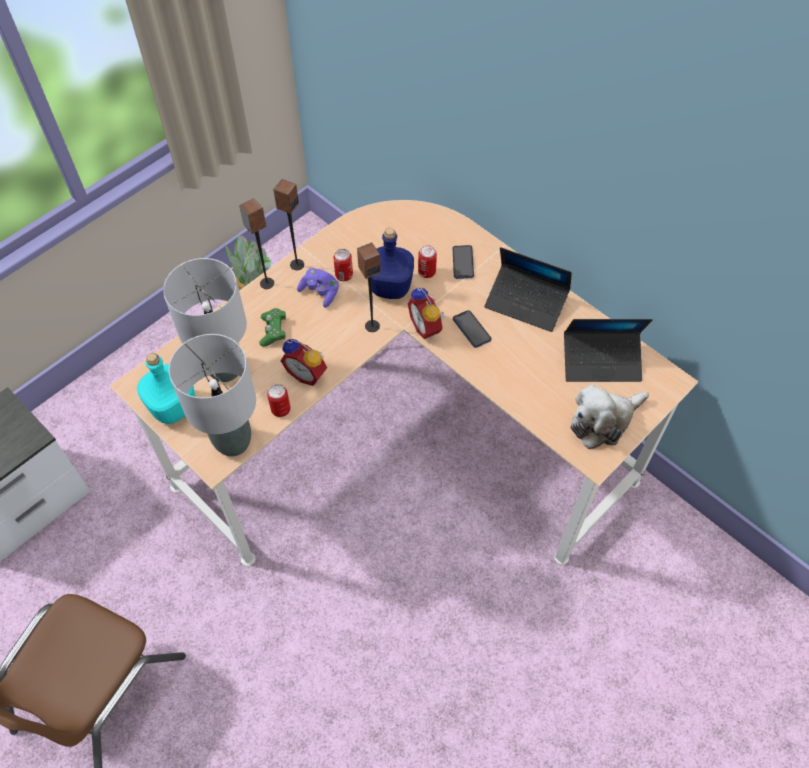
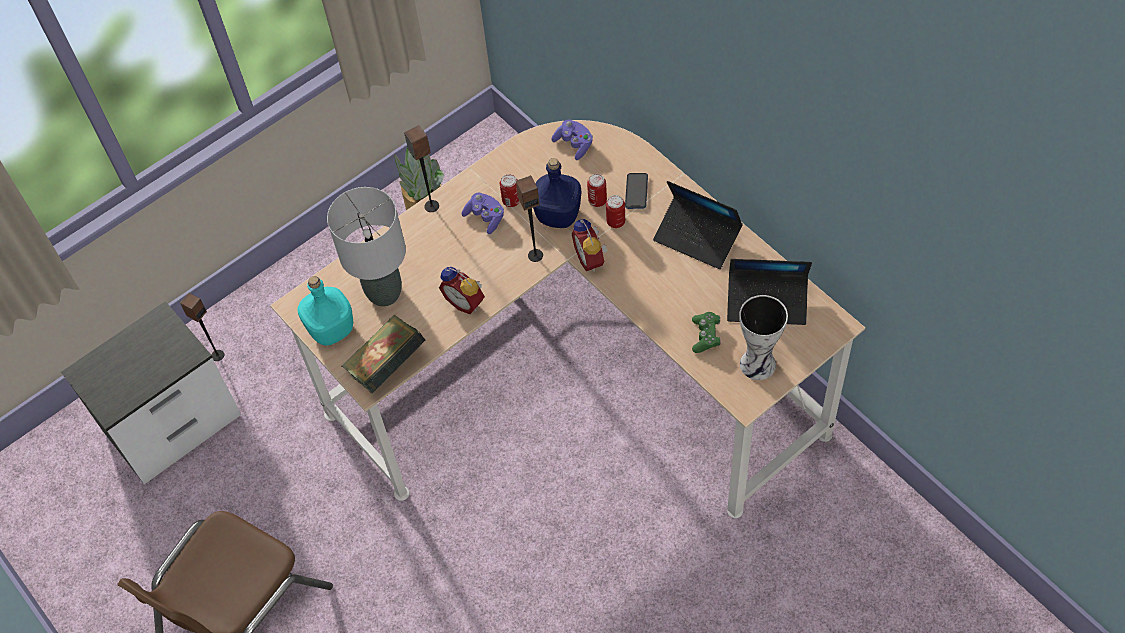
camera: 10 degrees right, 0 degrees up
(232, 442) = (387, 366): grey table lamp -> book
(273, 331) = (435, 256): green game controller -> green game controller (705, 336)
(281, 409) = (436, 336): can -> can (616, 221)
(296, 264) = (463, 187): speaker -> speaker (217, 355)
(399, 222) = (574, 144): none -> purple game controller
(471, 329) = (637, 263): phone -> none
(603, 421) = (759, 364): plush toy -> vase

